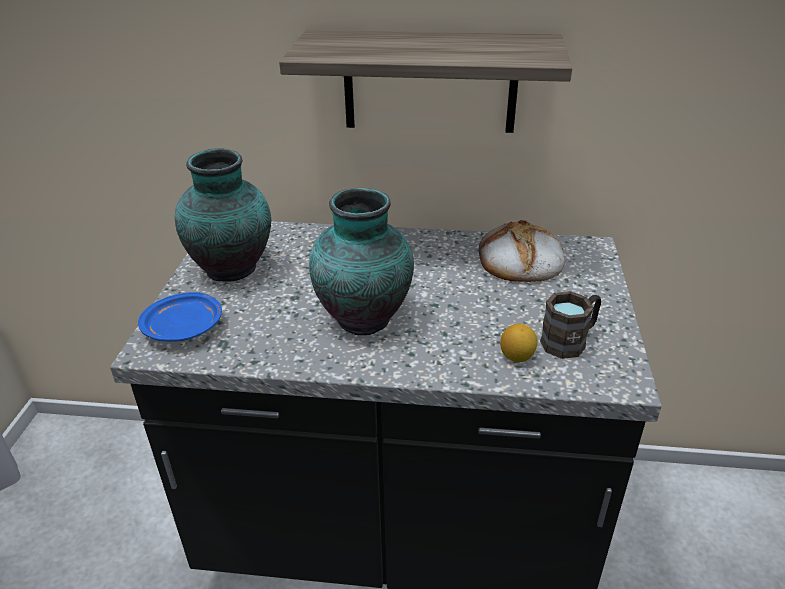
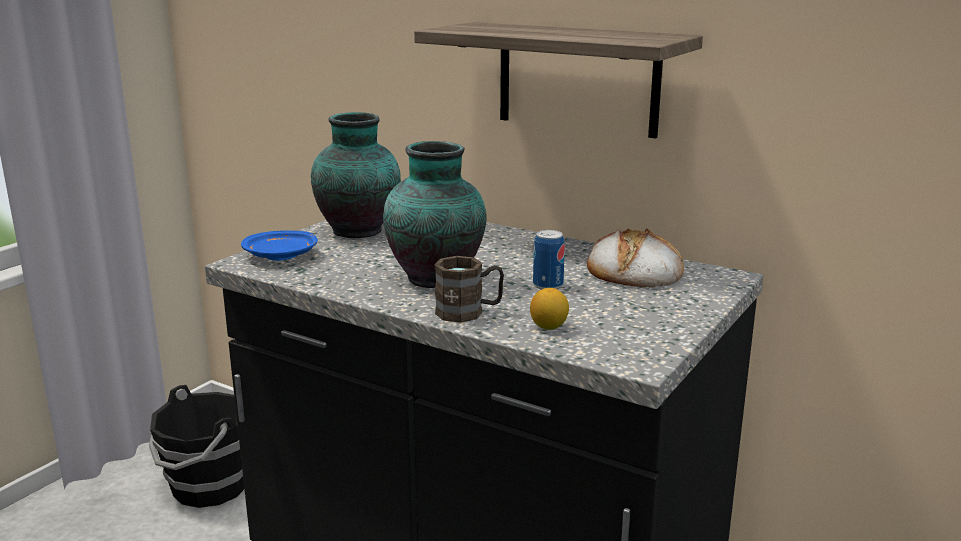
camera: 25 degrees right, 15 degrees down
(95, 515) = (208, 487): none -> black bucket
(468, 300) = (548, 285): none -> can
(570, 340) = (617, 328): brown mug -> brown mug (469, 312)

